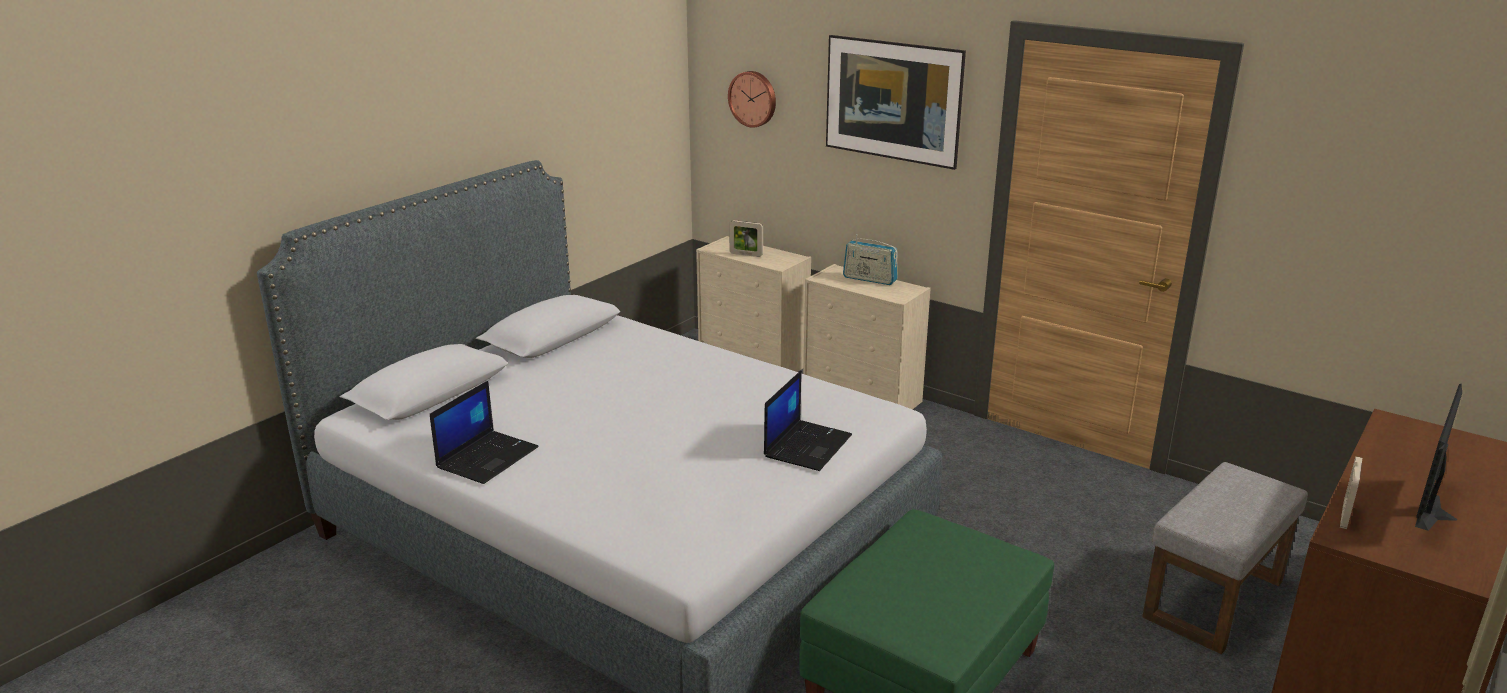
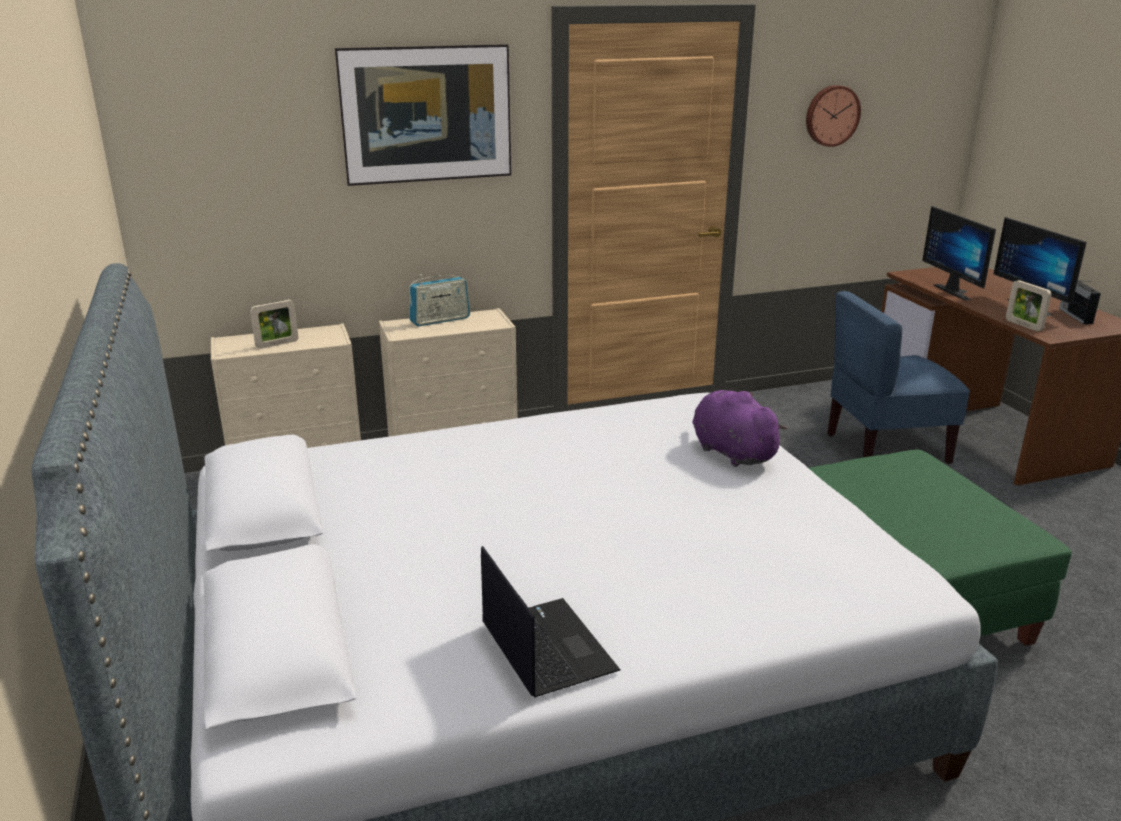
camera: 55 degrees left, 0 degrees up
(753, 98) = (226, 148): wall clock -> wall clock (831, 115)
(807, 445) = (731, 452): laptop -> purple plush toy
(1213, 597) = (885, 448): grey ottoman -> blue chair
(1389, 458) = (957, 291): none -> monitor
(1457, 545) = (1075, 315): none -> radio

